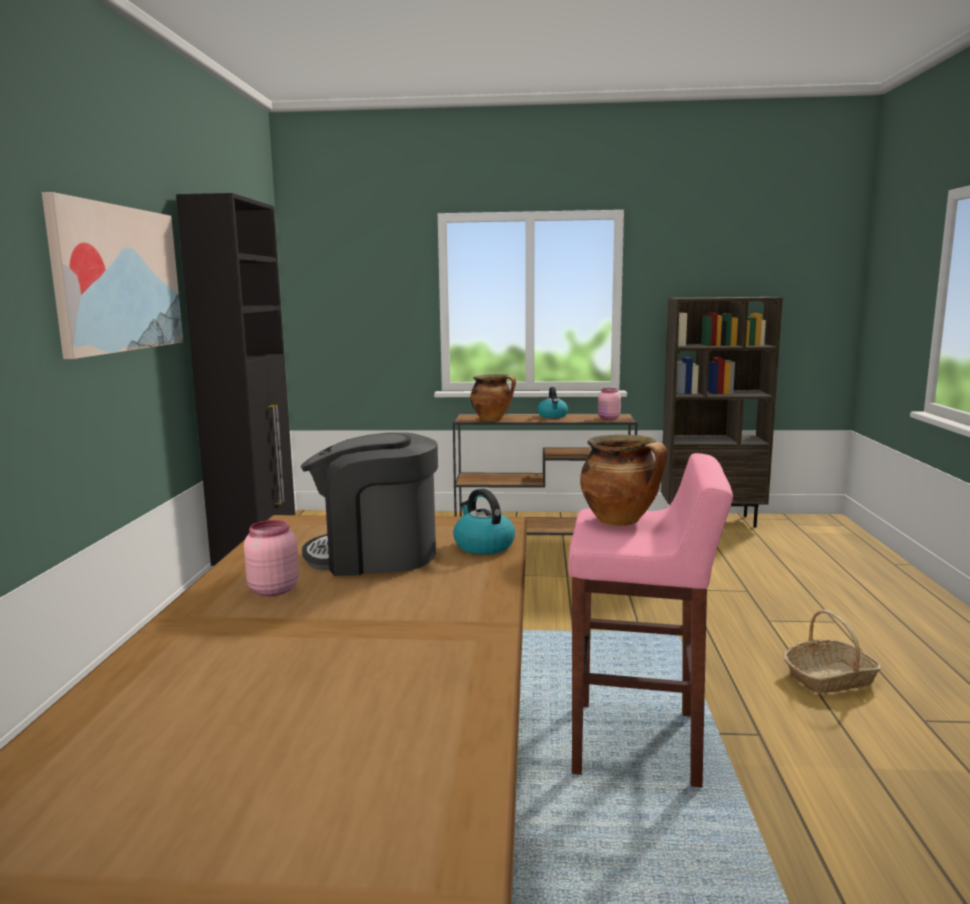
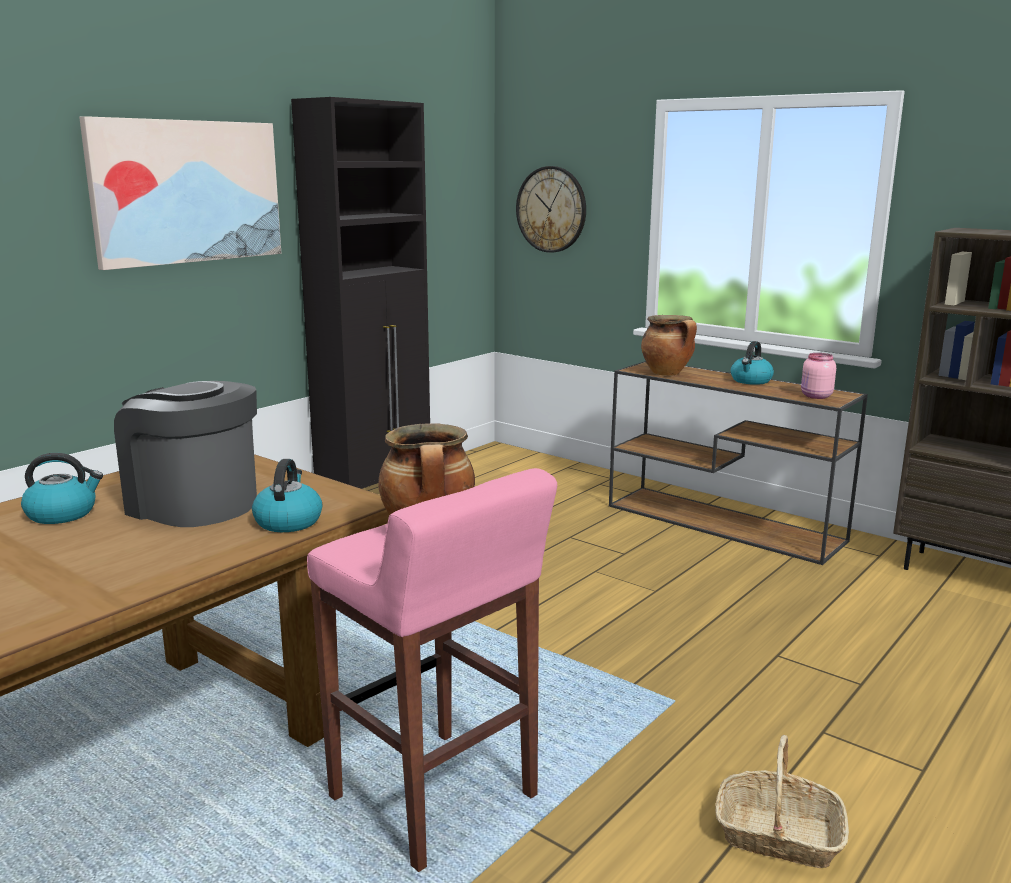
camera: 35 degrees right, 5 degrees up
(272, 590) = (63, 514): pink jar -> kettle
(343, 302) = (551, 209): none -> wall clock

